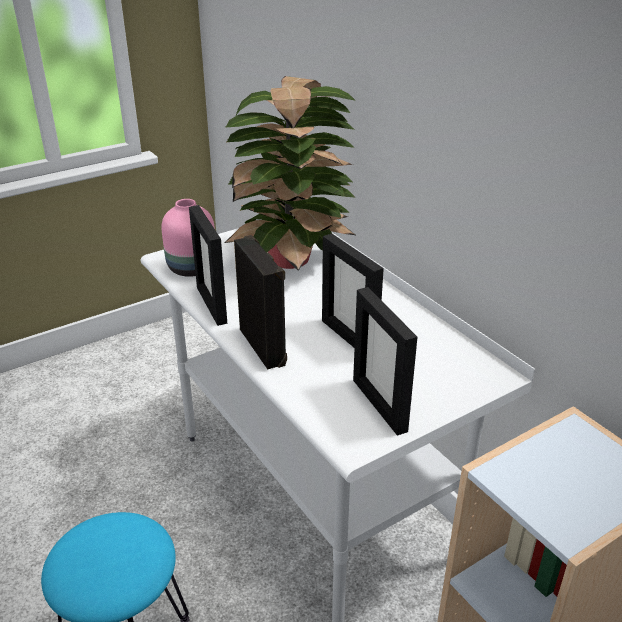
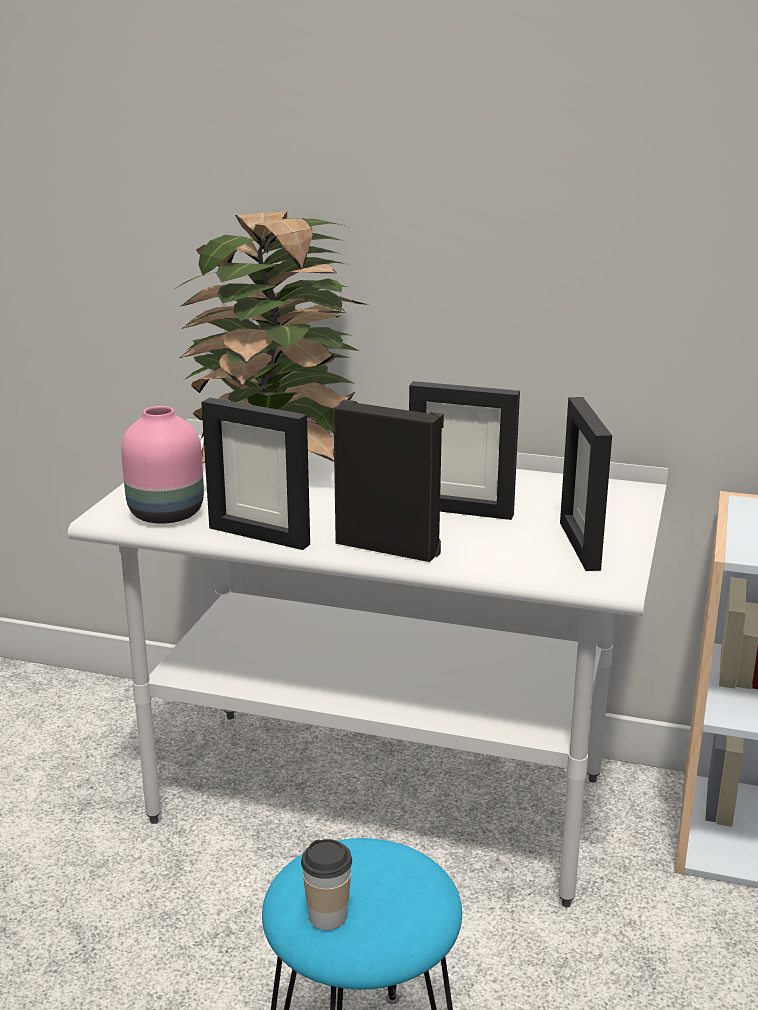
camera: 40 degrees left, 10 degrees down
(72, 558) = (327, 916): none -> cup
(381, 404) = (582, 545): picture frame -> picture frame turned 60 degrees clockwise

